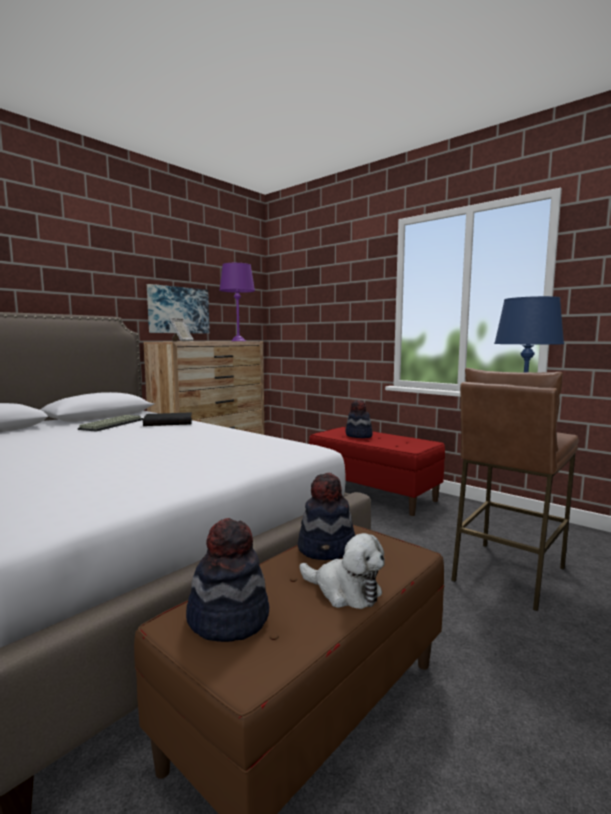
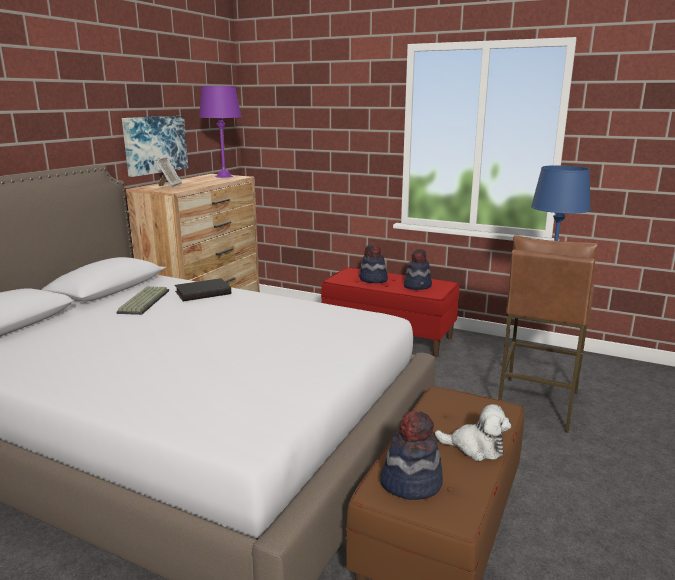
camera: 15 degrees left, 10 degrees up
(327, 548) = (437, 413): hat -> hat (418, 286)

